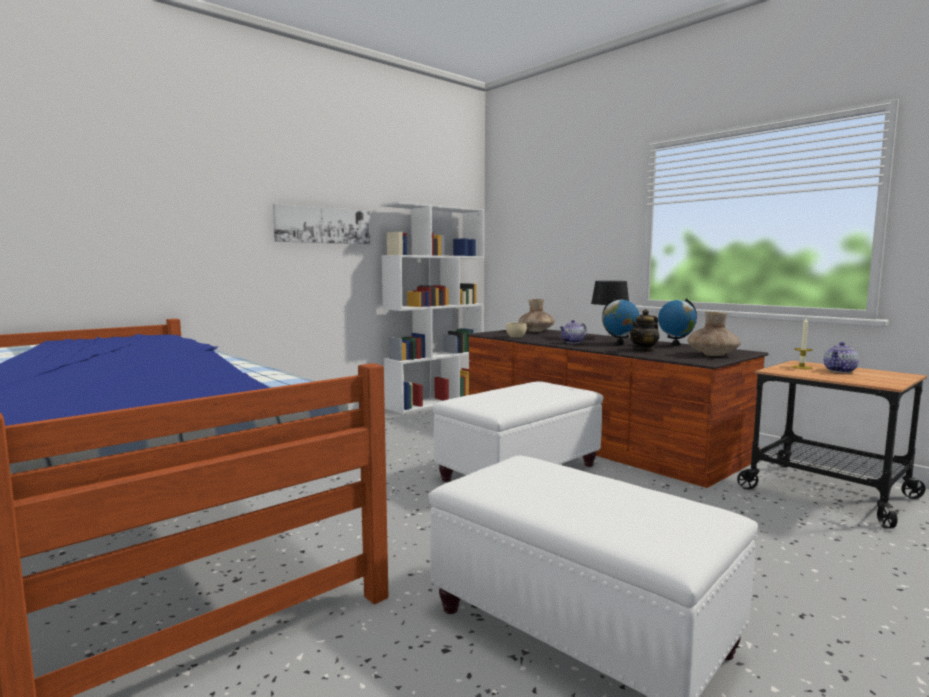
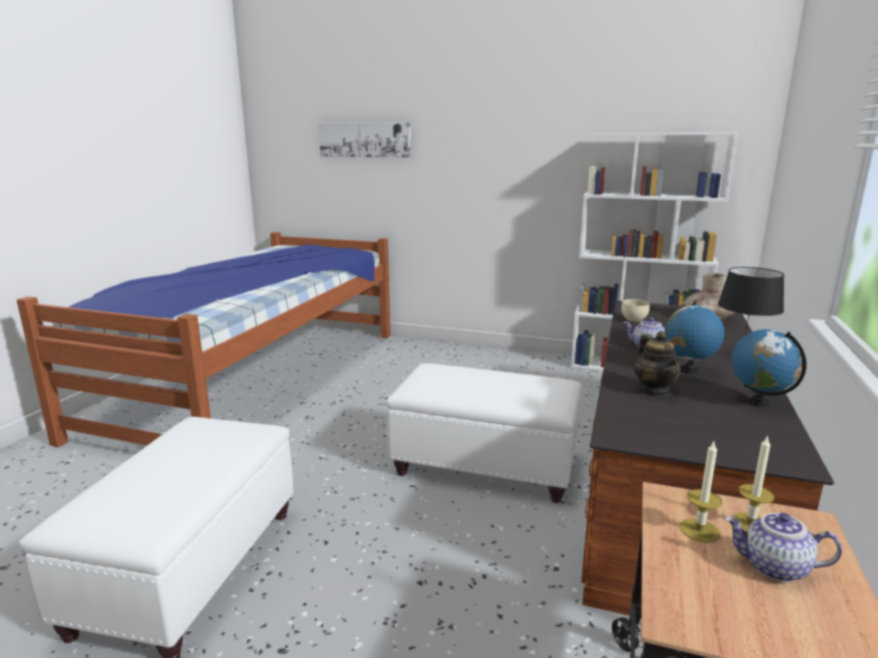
camera: 60 degrees right, 10 degrees up
(323, 225) = (520, 159): picture -> picture (365, 139)
(644, 350) = (654, 390): teapot -> teapot turned 120 degrees counterclockwise
(712, 355) = (699, 435): brown vase -> none
(807, 372) = (699, 530): none -> candle

